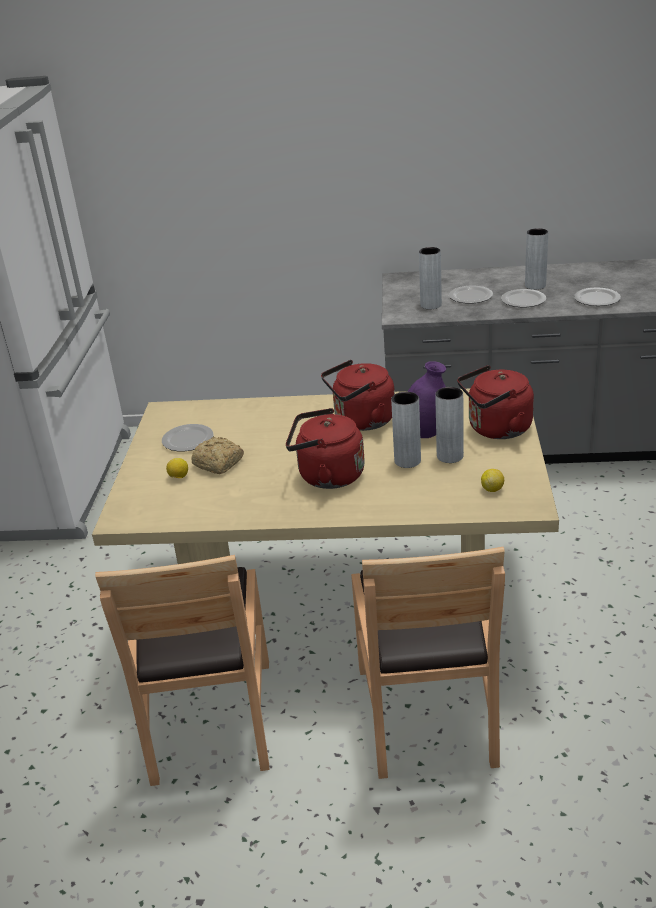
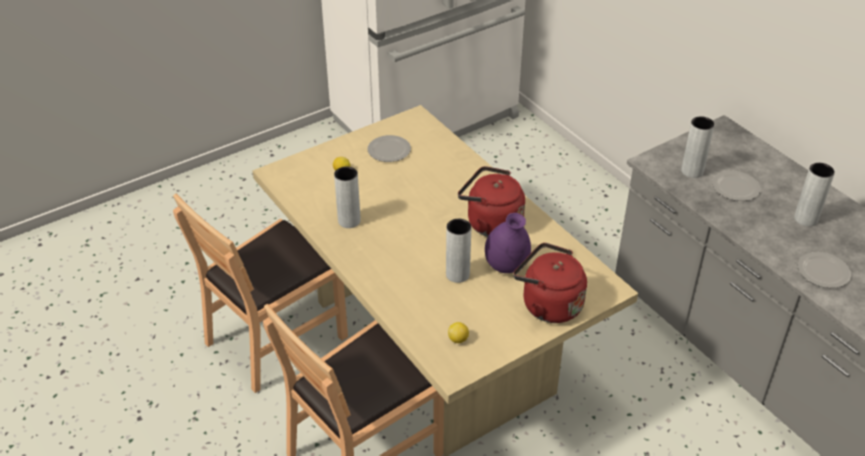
camera: 50 degrees right, 10 degrees up
(218, 464) = (372, 181): bread -> none
(327, 476) = (402, 242): red kettle -> none
(450, 456) = (484, 295): grey vase -> grey vase (349, 221)
(524, 300) = (765, 224): plate -> none

